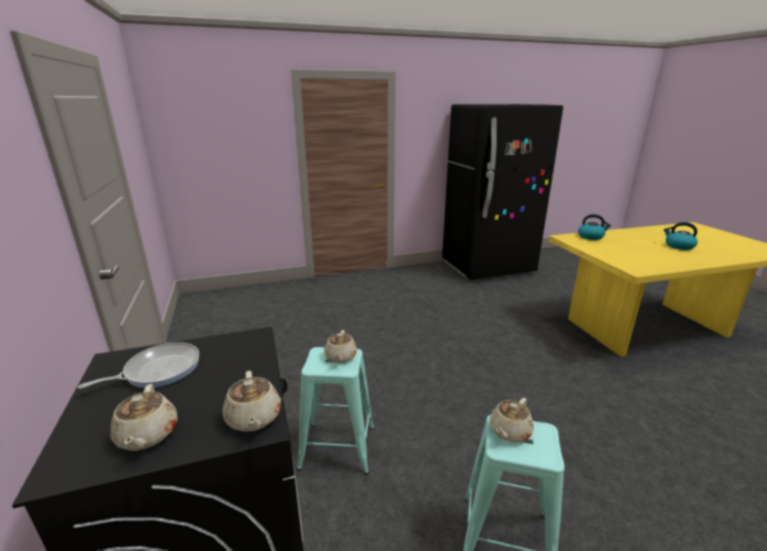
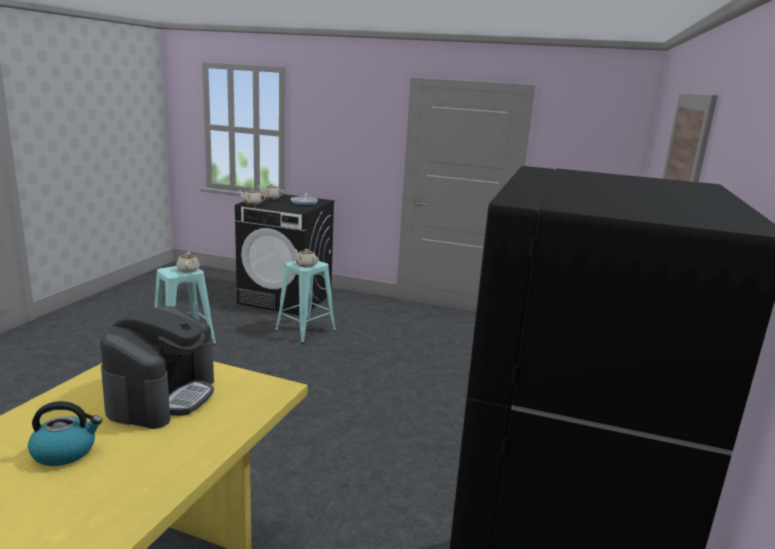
camera: 125 degrees right, 5 degrees down
(591, 237) = (240, 410): kettle -> none
(628, 250) = (162, 396): none -> coffee machine

